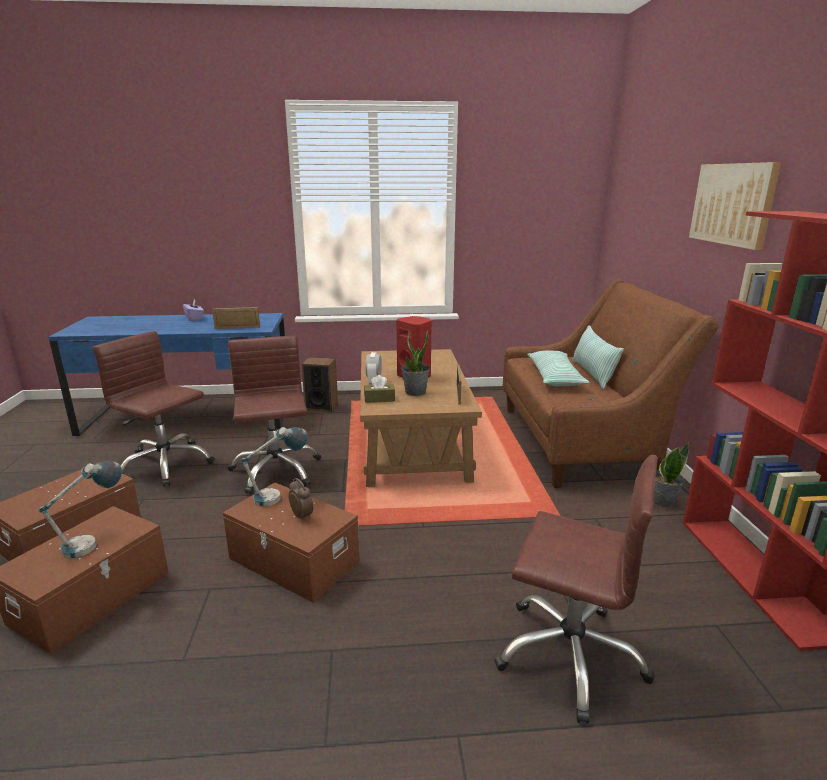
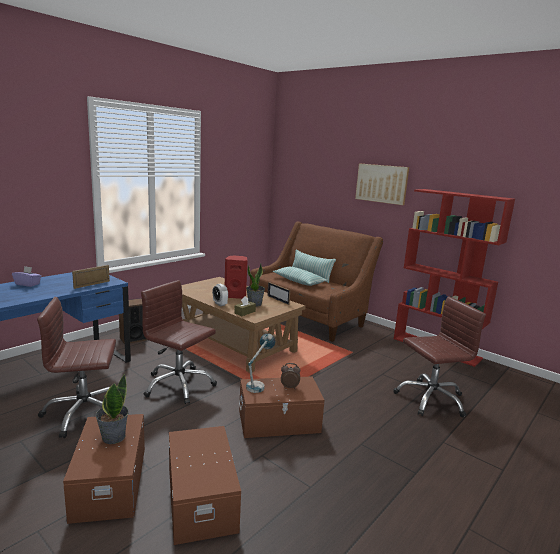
camera: 45 degrees left, 5 degrees down
(94, 543) = (207, 451): table lamp -> none
(662, 501) = (375, 332): potted plant -> potted plant (113, 437)

